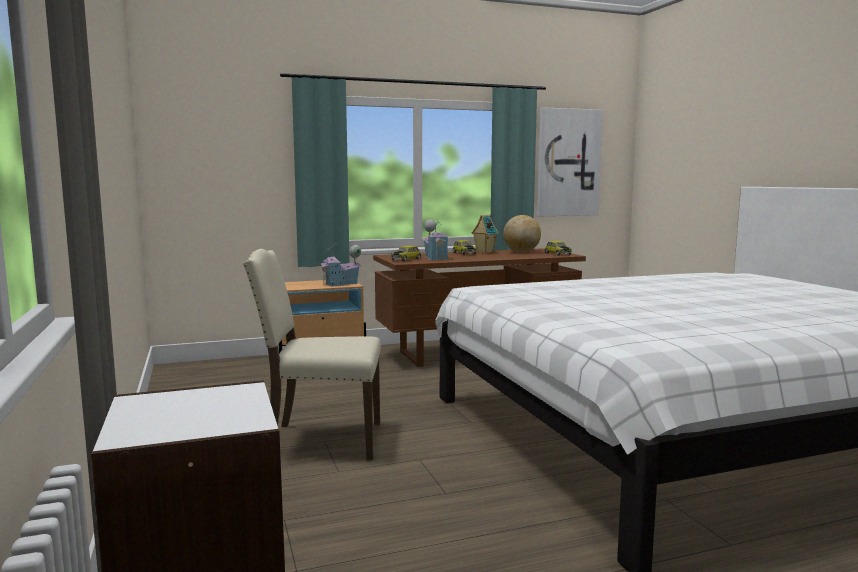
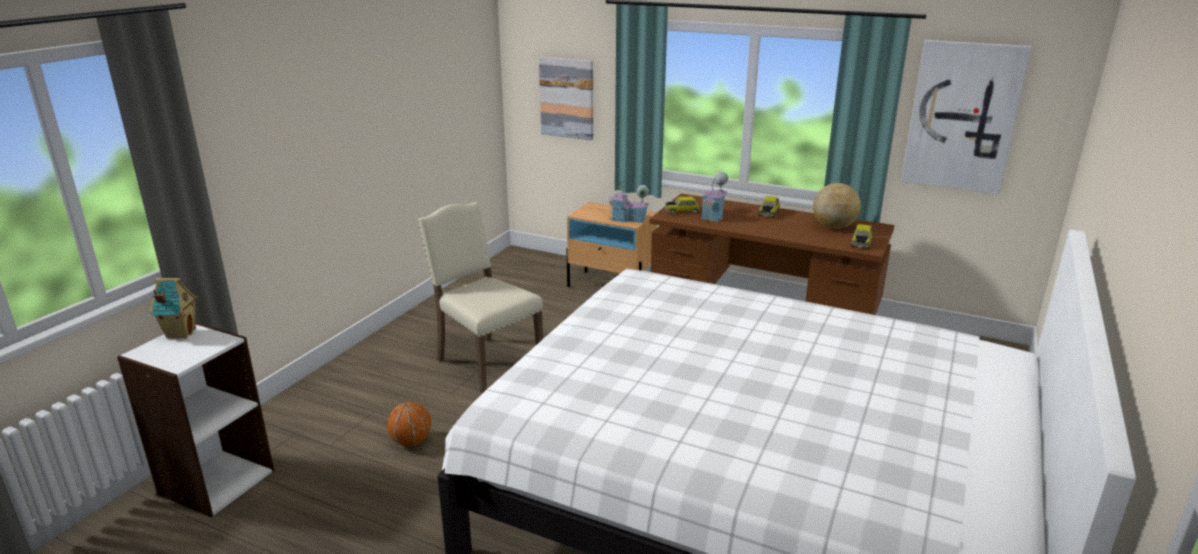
camera: 45 degrees right, 15 degrees up
(228, 179) = (567, 98): none -> picture
(385, 521) = (411, 441): none -> basketball
(484, 252) = (796, 215): toy house -> toy house (180, 333)

